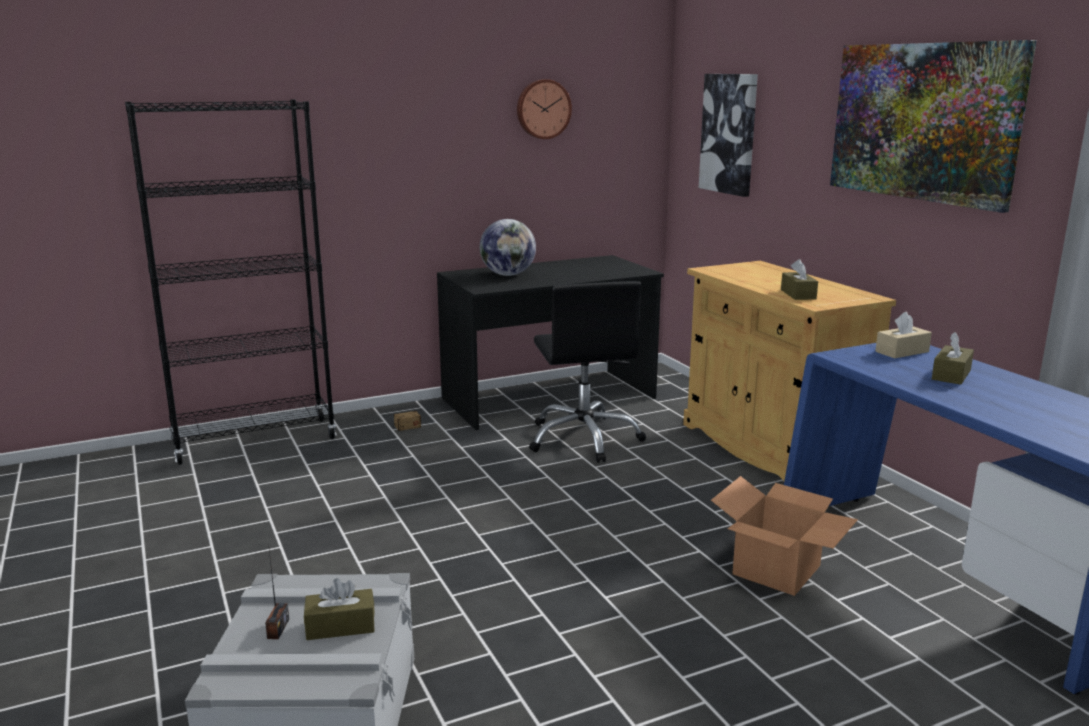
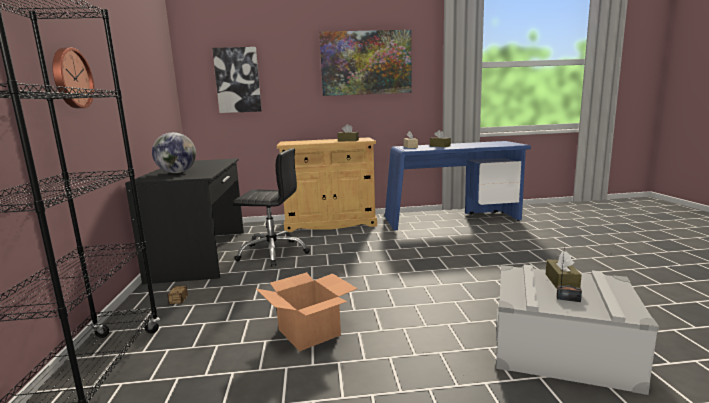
camera: 70 degrees left, 5 degrees down
(543, 109) = (141, 60): wall clock -> wall clock (71, 78)
(776, 569) = (436, 238): cardboard box -> cardboard box (308, 332)

